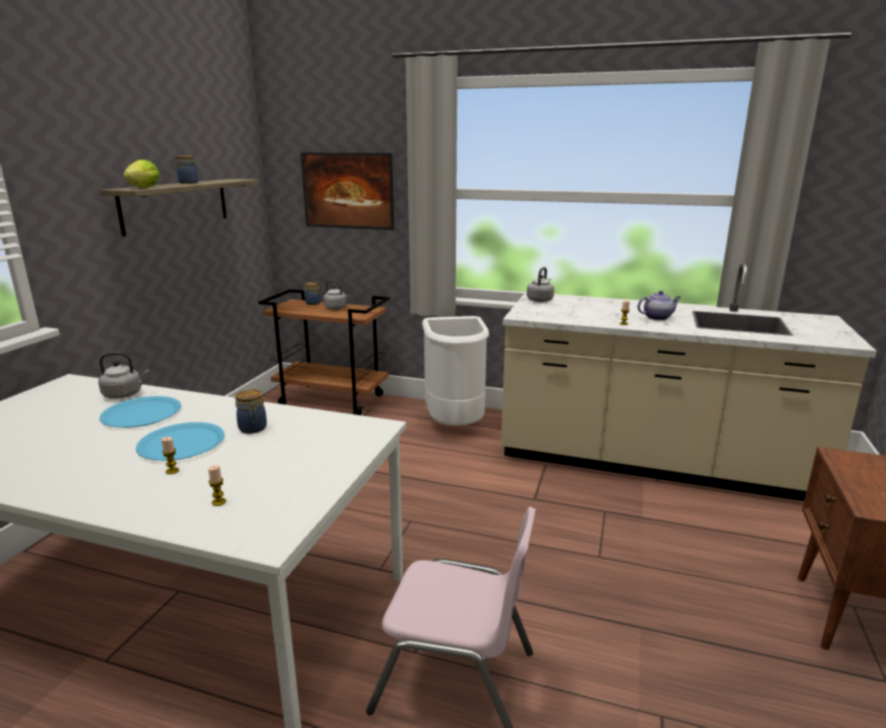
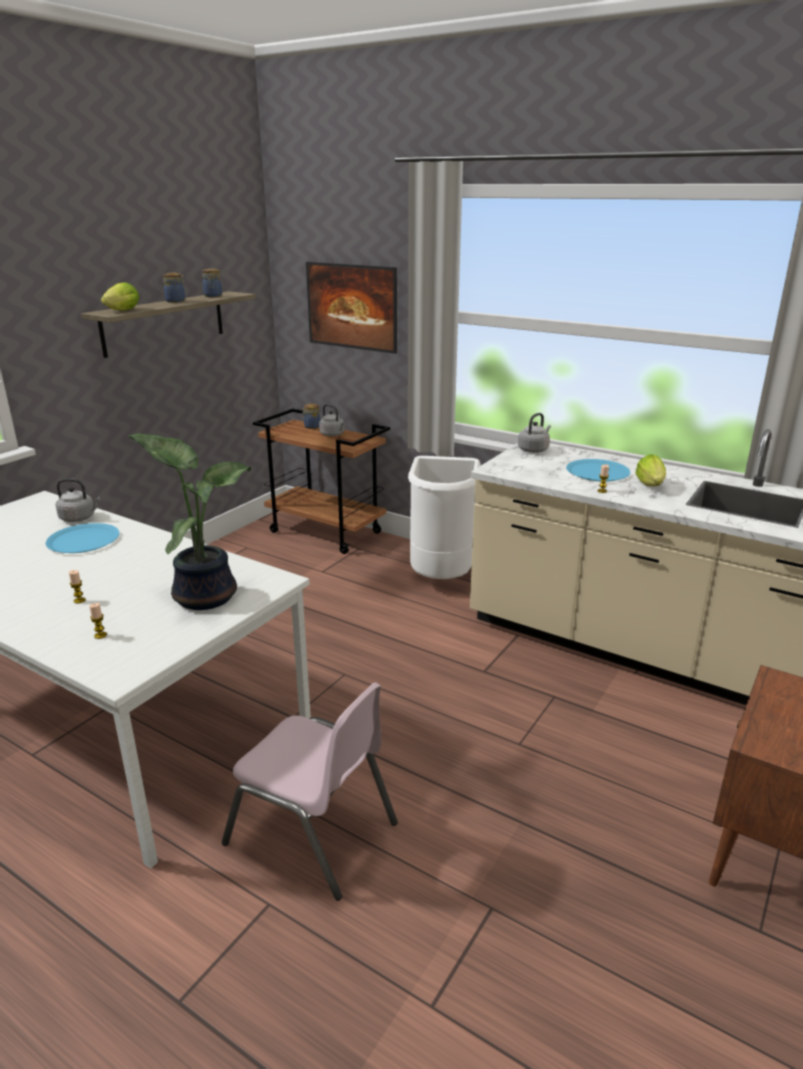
camera: 15 degrees right, 5 degrees up
(181, 443) = (100, 574): blue plate -> blue plate (597, 472)
(253, 429) = (167, 568): jar -> jar (213, 296)
(310, 448) = (205, 595): none -> potted plant
(657, 317) = (651, 486): teapot -> lettuce

